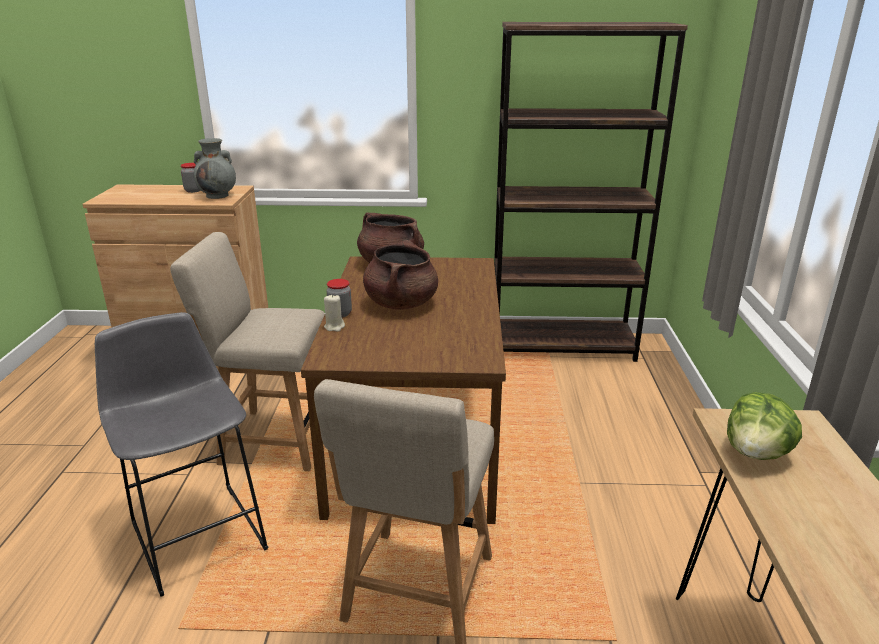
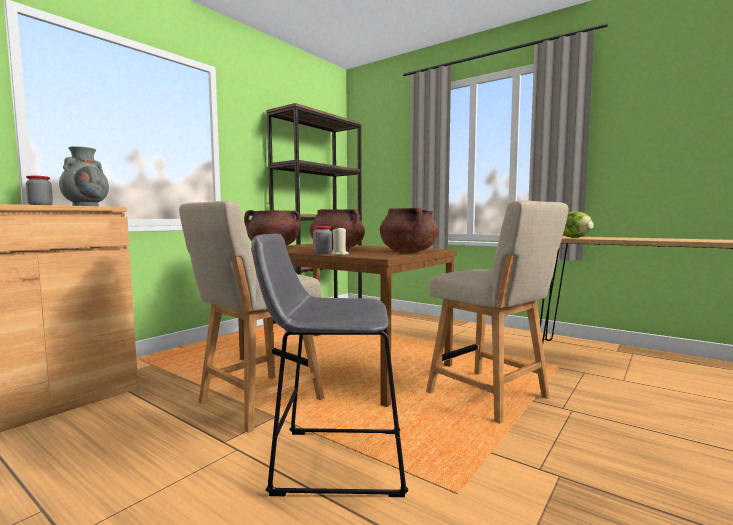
camera: 55 degrees left, 20 degrees down
(414, 353) = (408, 252): none -> brown cooking pot

